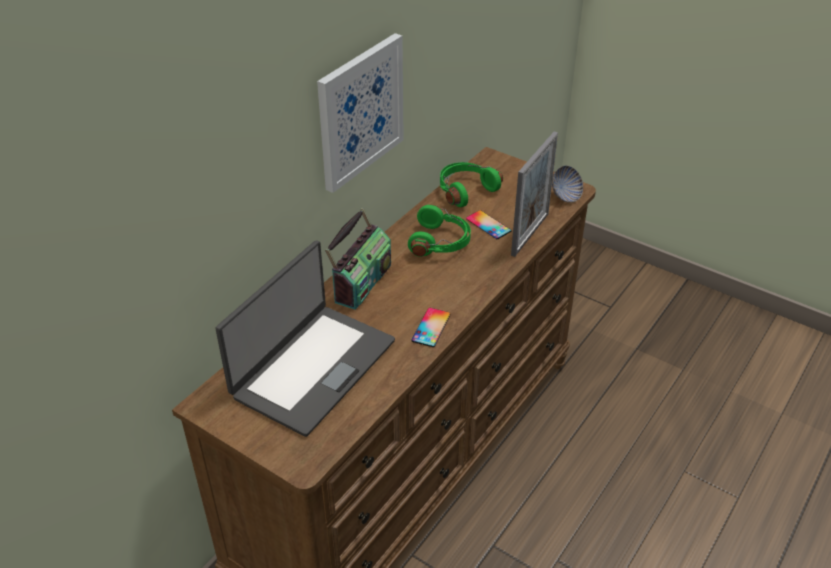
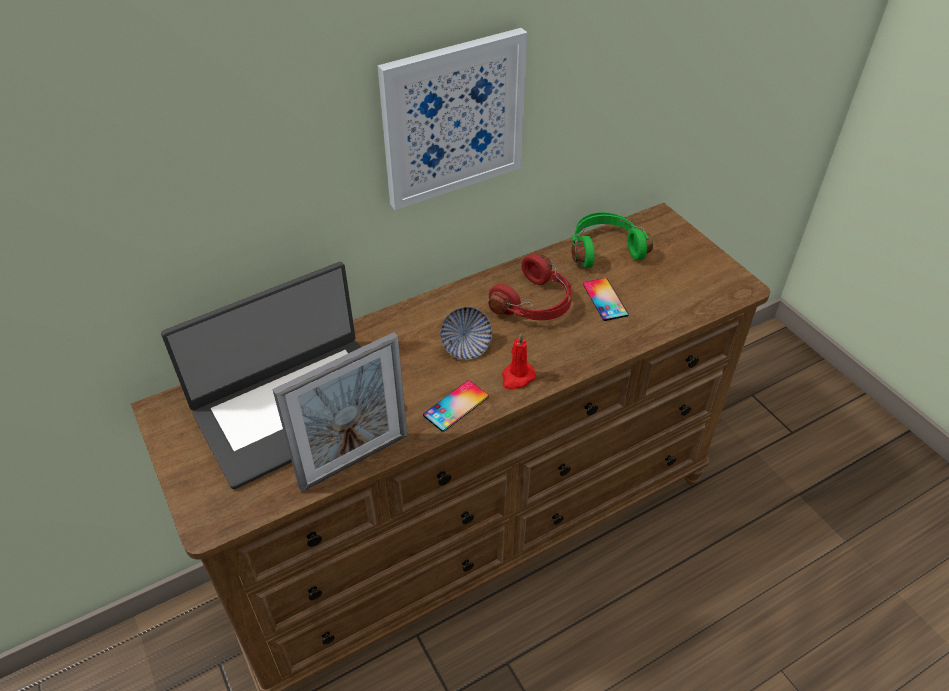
camera: 25 degrees right, 5 degrees up
(361, 282) = (416, 323): radio -> none
(440, 242) = (535, 304): green headphones -> red headphones
(461, 295) = (517, 377): none -> red candle
(530, 234) = (649, 327): picture frame -> picture frame (354, 461)
(565, 196) = (724, 291): bowl -> bowl (466, 347)

